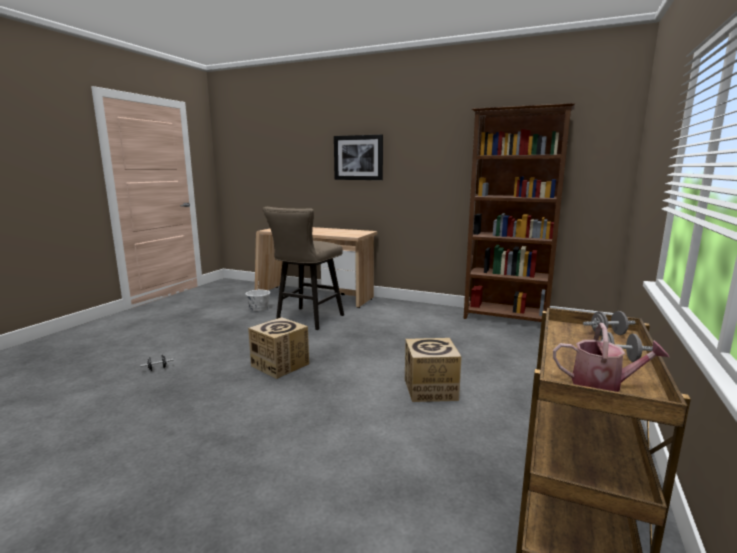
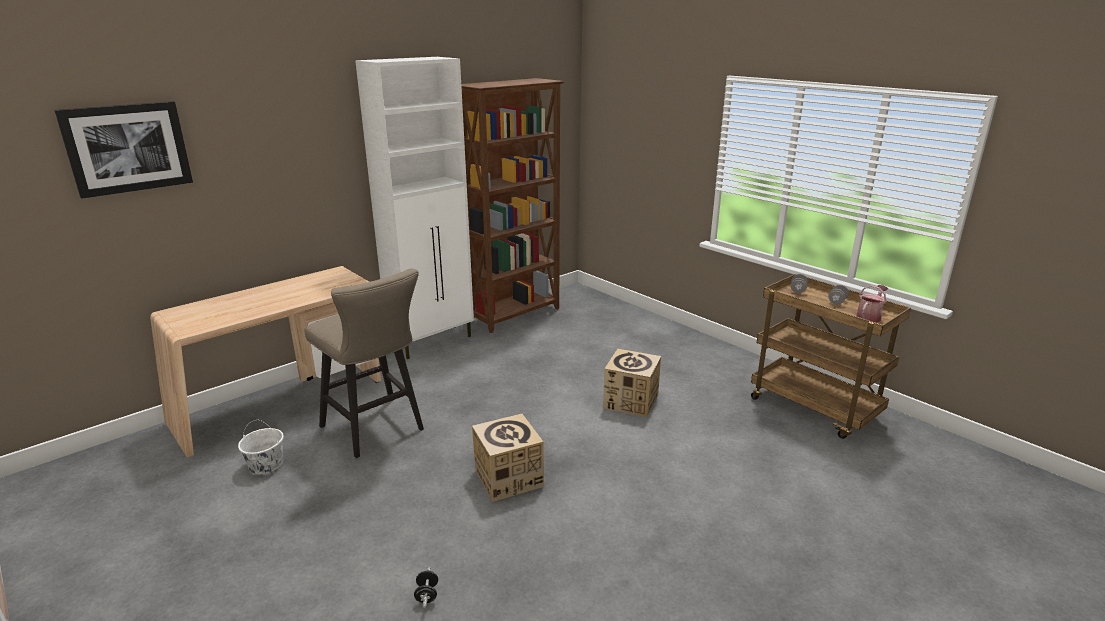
camera: 65 degrees left, 10 degrees up
(358, 157) = (292, 161): picture -> picture (127, 148)
(424, 307) = (433, 342): none -> white cabinet

